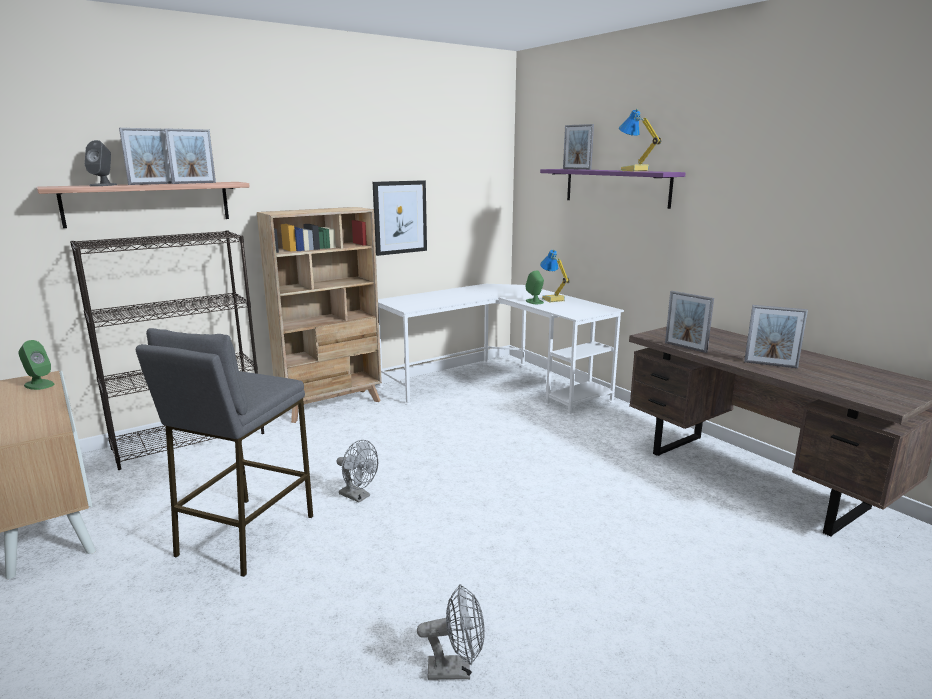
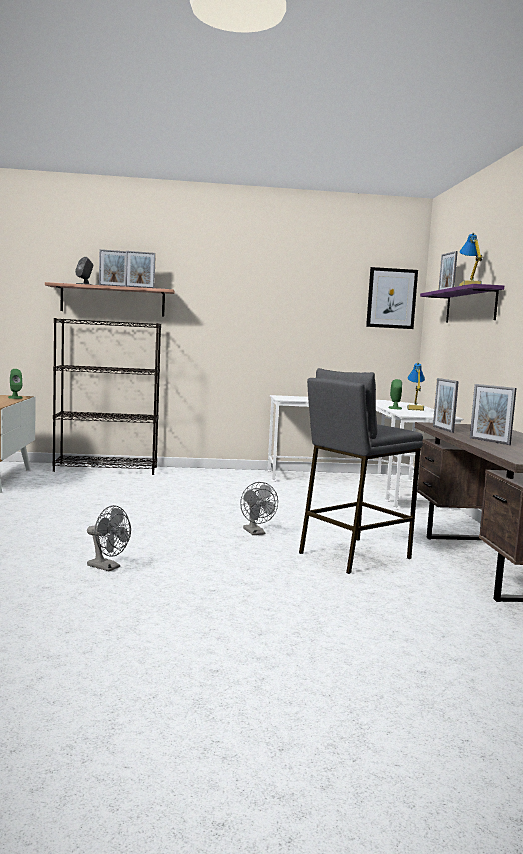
camera: 30 degrees right, 10 degrees down
(245, 535) = (78, 504): grey stool -> grey stool (353, 555)
(331, 405) = (217, 472): beige bookcase -> none
(358, 496) = (165, 506): grey fan -> grey fan (256, 533)
(400, 217) = (302, 330): picture -> picture (391, 298)

